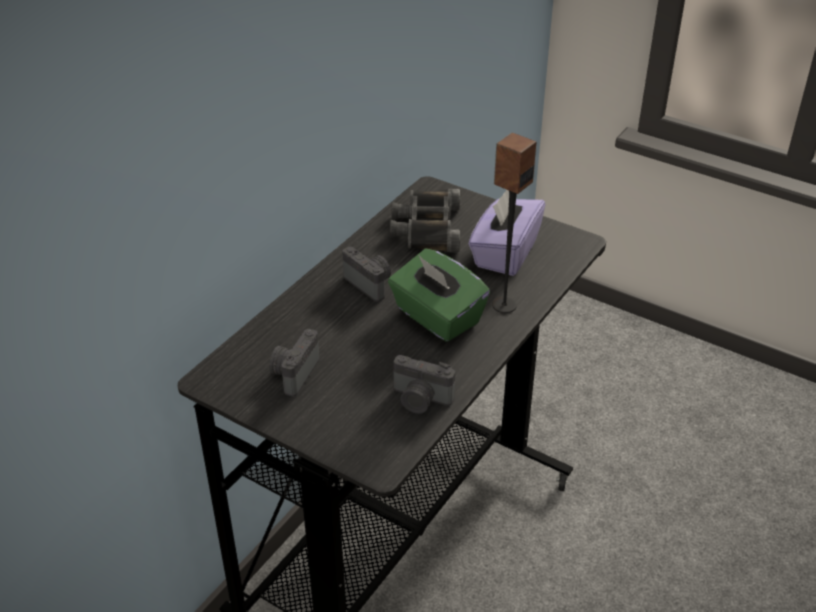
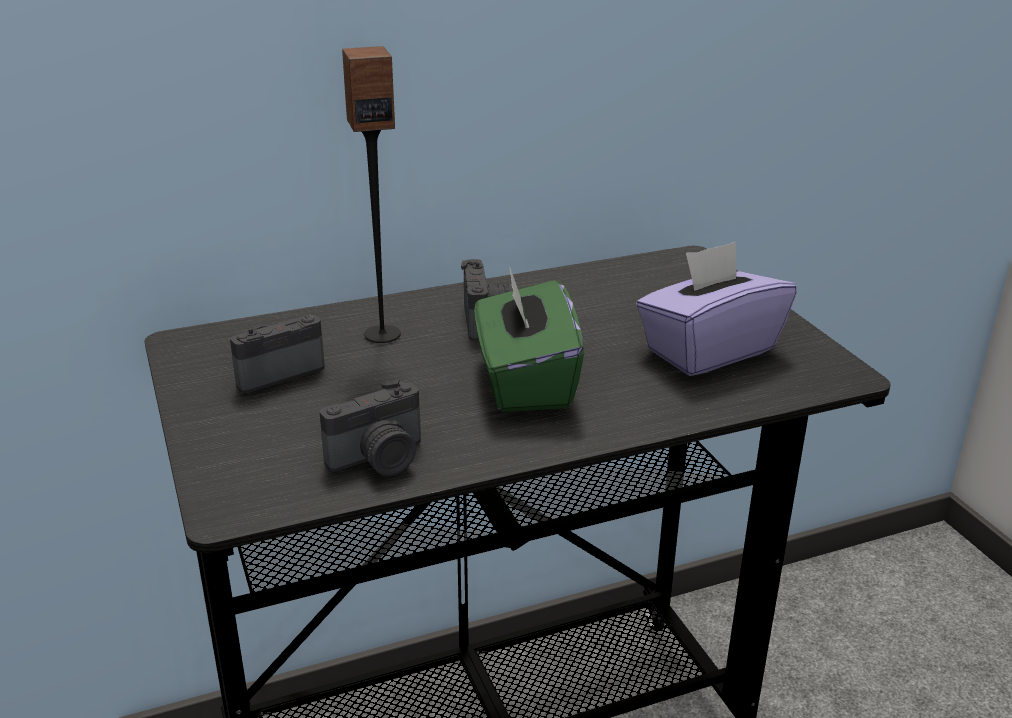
camera: 35 degrees right, 10 degrees down
(420, 400) = (380, 460): camera -> camera turned 90 degrees counterclockwise
(426, 228) = (633, 292): black binoculars -> none
(504, 305) = (635, 403): speaker -> speaker (382, 334)

